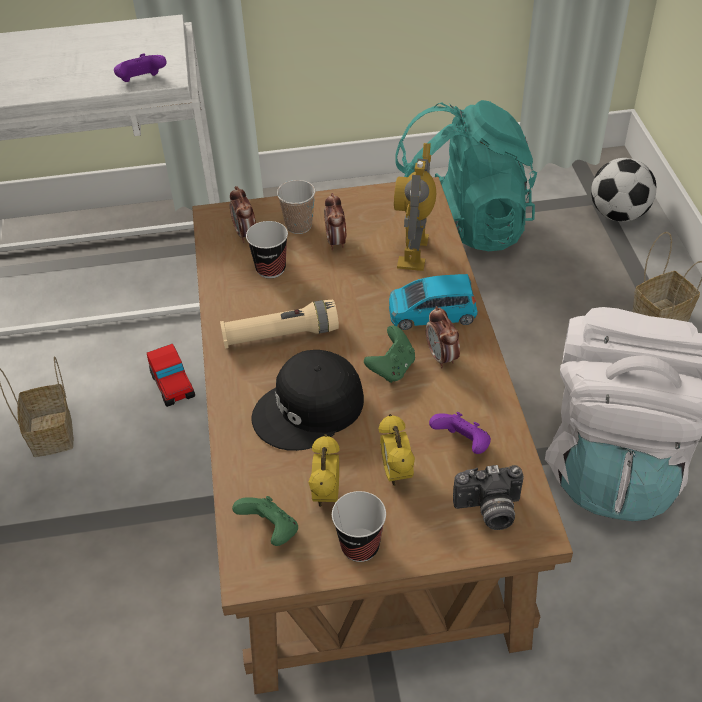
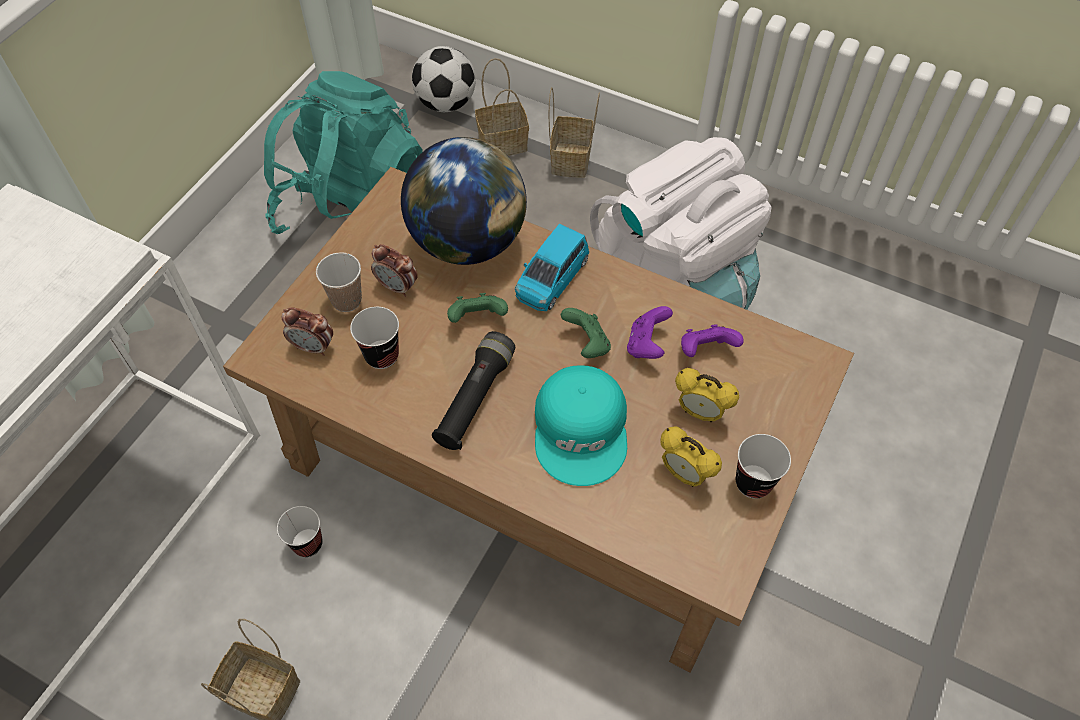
camera: 55 degrees left, 10 degrees up
(142, 82) = (94, 282): purple game controller -> purple game controller (647, 345)
(173, 386) = (307, 544): toy car -> cup
(270, 531) = (691, 538): green game controller -> green game controller (477, 318)
(280, 335) = (474, 399): beige flashlight -> black flashlight
(310, 409) = (582, 430): black cap -> turquoise cap
(415, 252) = (468, 242): toy robot -> globe
(442, 357) = (605, 304): alarm clock -> none
(489, 511) = (782, 377): camera -> none
(624, 268) = (504, 142): none -> basket

